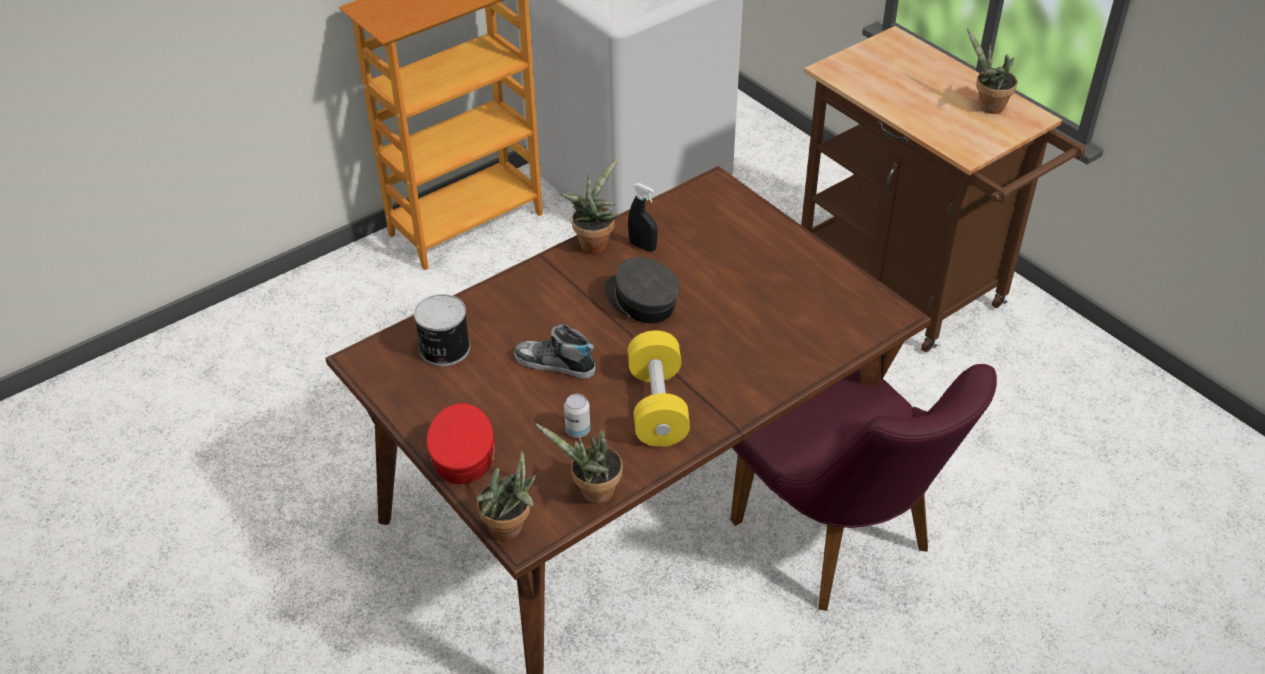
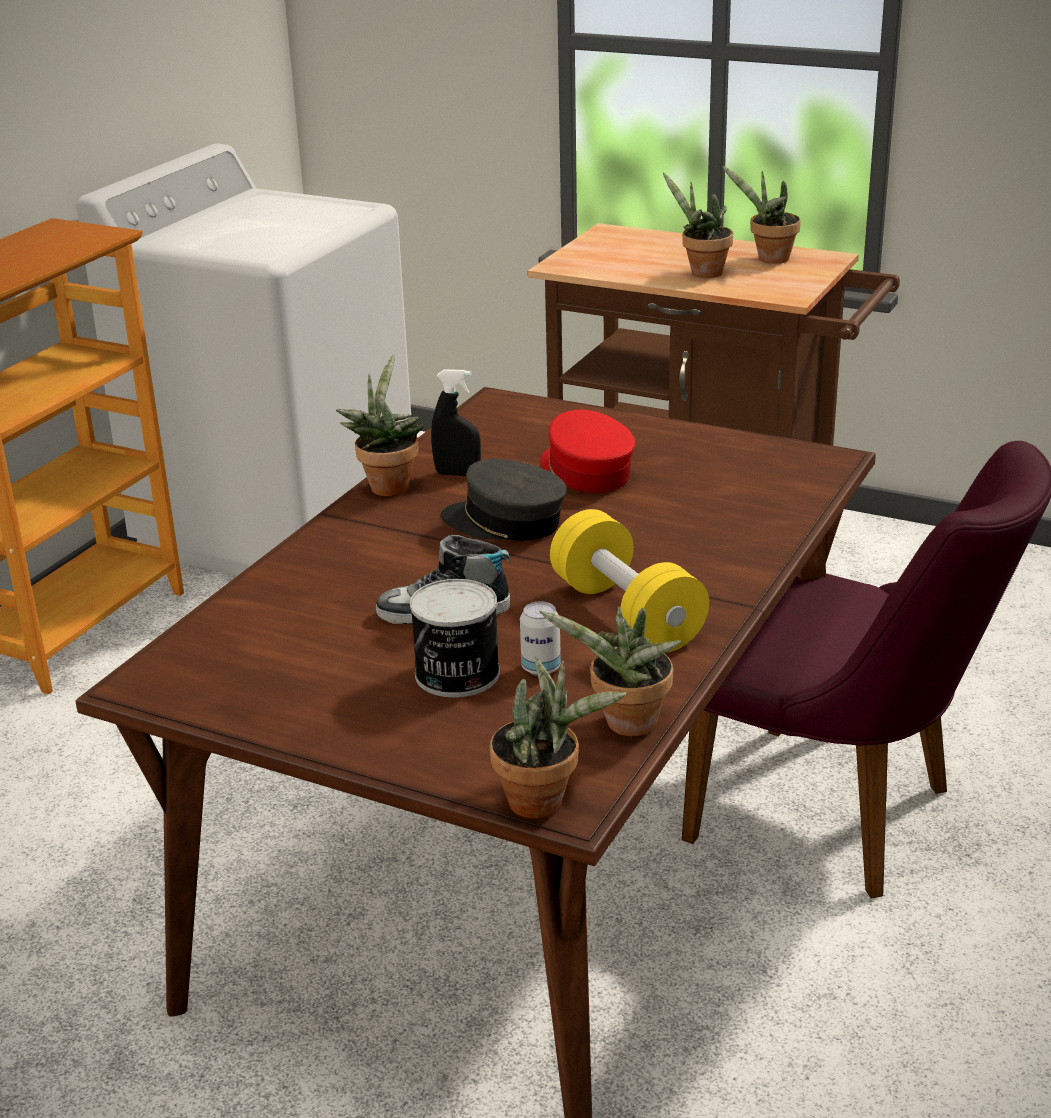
camera: 25 degrees left, 15 degrees down
(443, 349) = (263, 639): can -> can (456, 675)
(463, 452) = (392, 739): red cap -> red cap (585, 472)
(925, 108) = (701, 273): none -> potted plant

